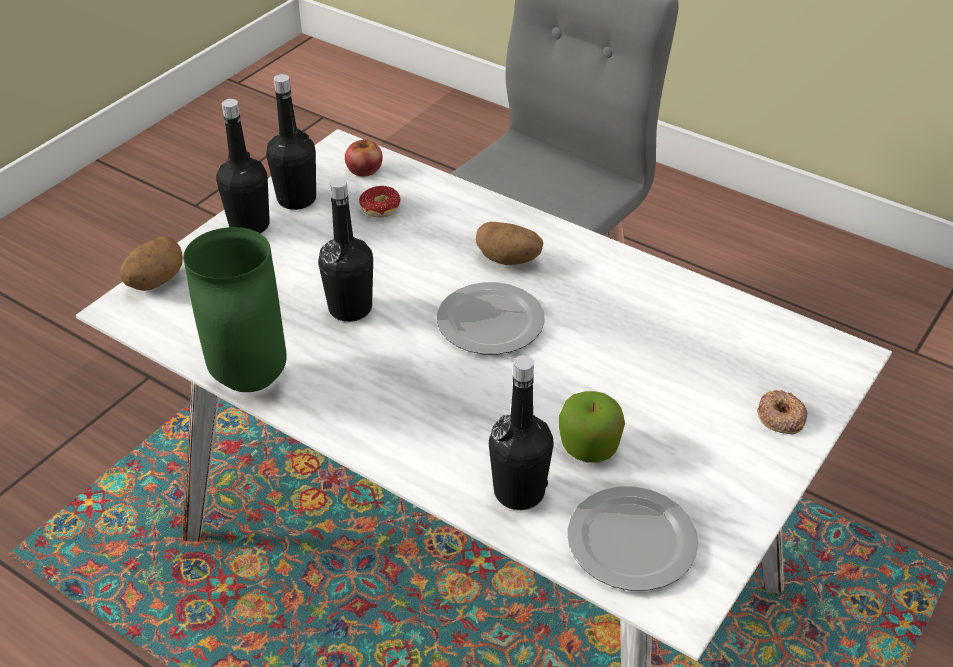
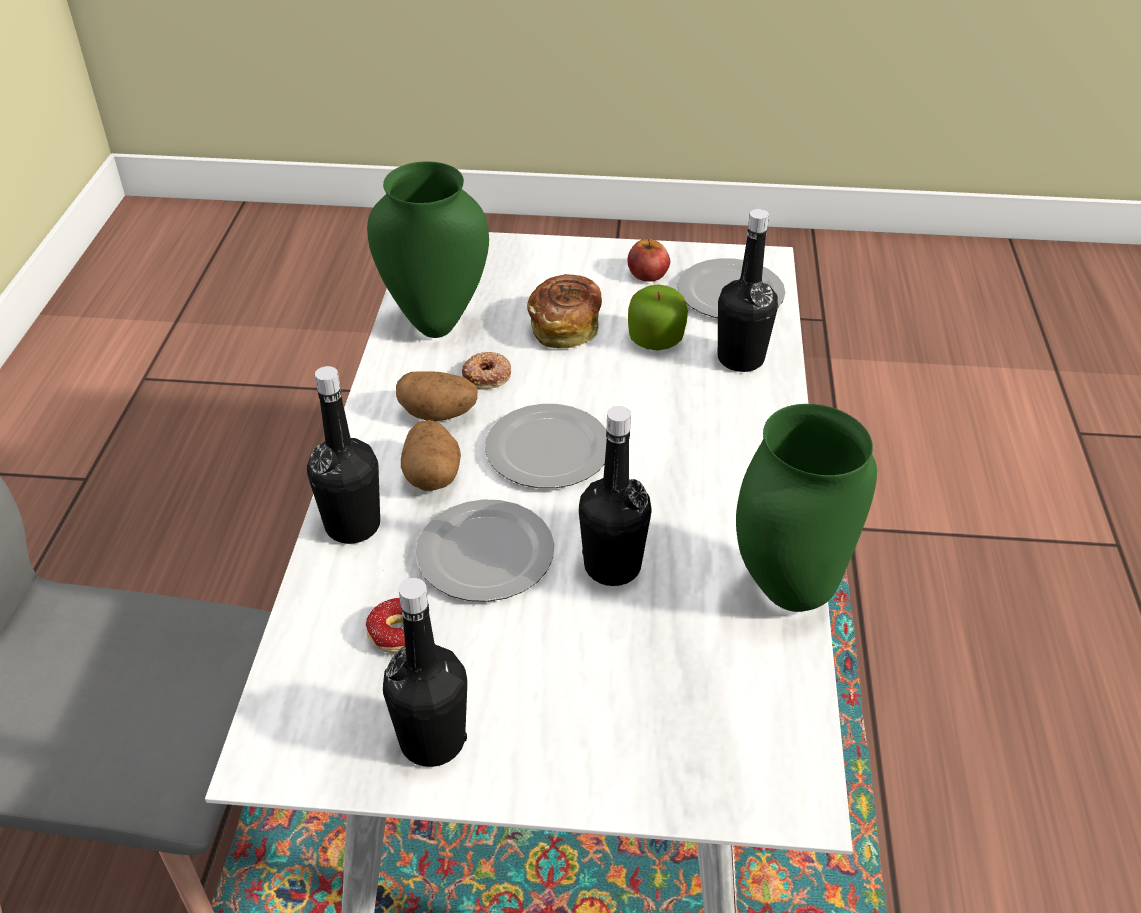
camera: 120 degrees left, 0 degrees up
(155, 281) = (720, 798): potato -> potato (439, 414)
(249, 225) = (528, 762): black bottle -> black bottle (353, 525)
(364, 169) = (312, 698): apple -> apple (647, 273)
(412, 257) = (483, 555): none -> plate
(648, 394) = (565, 327): none -> bread
(704, 318) = (437, 323): none -> green vase
(780, 417) = (534, 260): donut -> donut (487, 375)

